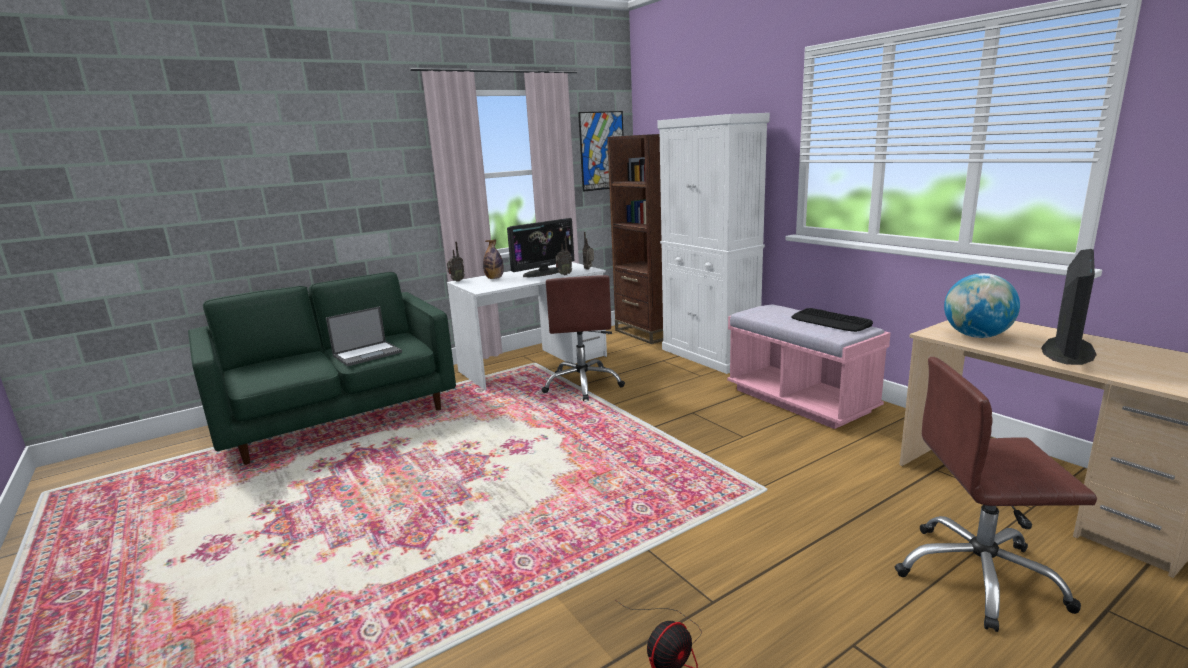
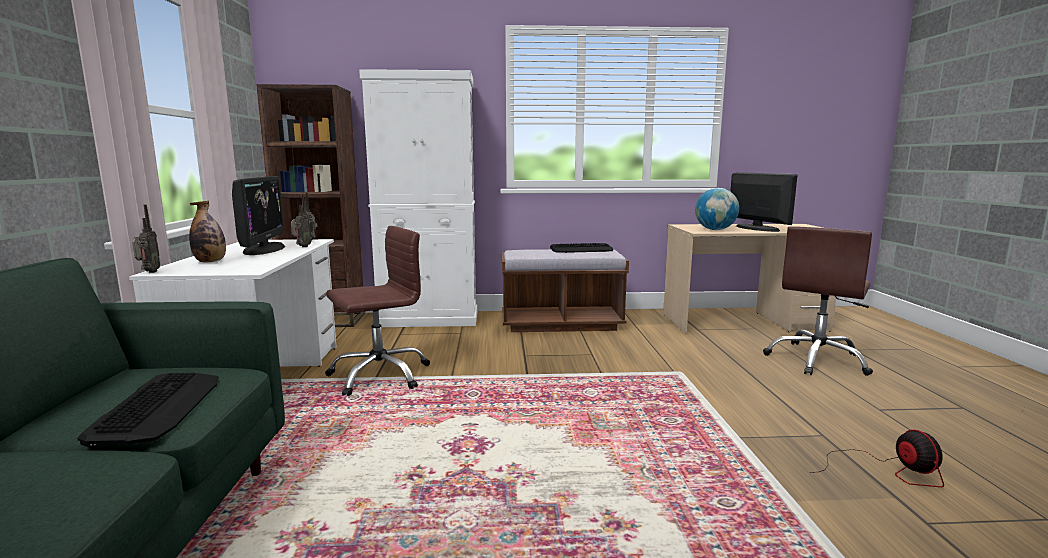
camera: 60 degrees left, 5 degrees down
(368, 354) = (159, 407): laptop -> keyboard
(583, 385) = (379, 375): brown office chair -> brown office chair turned 60 degrees counterclockwise
(602, 151) = (238, 102): picture -> none
(800, 400) = (561, 324): pink bench -> brown bench

